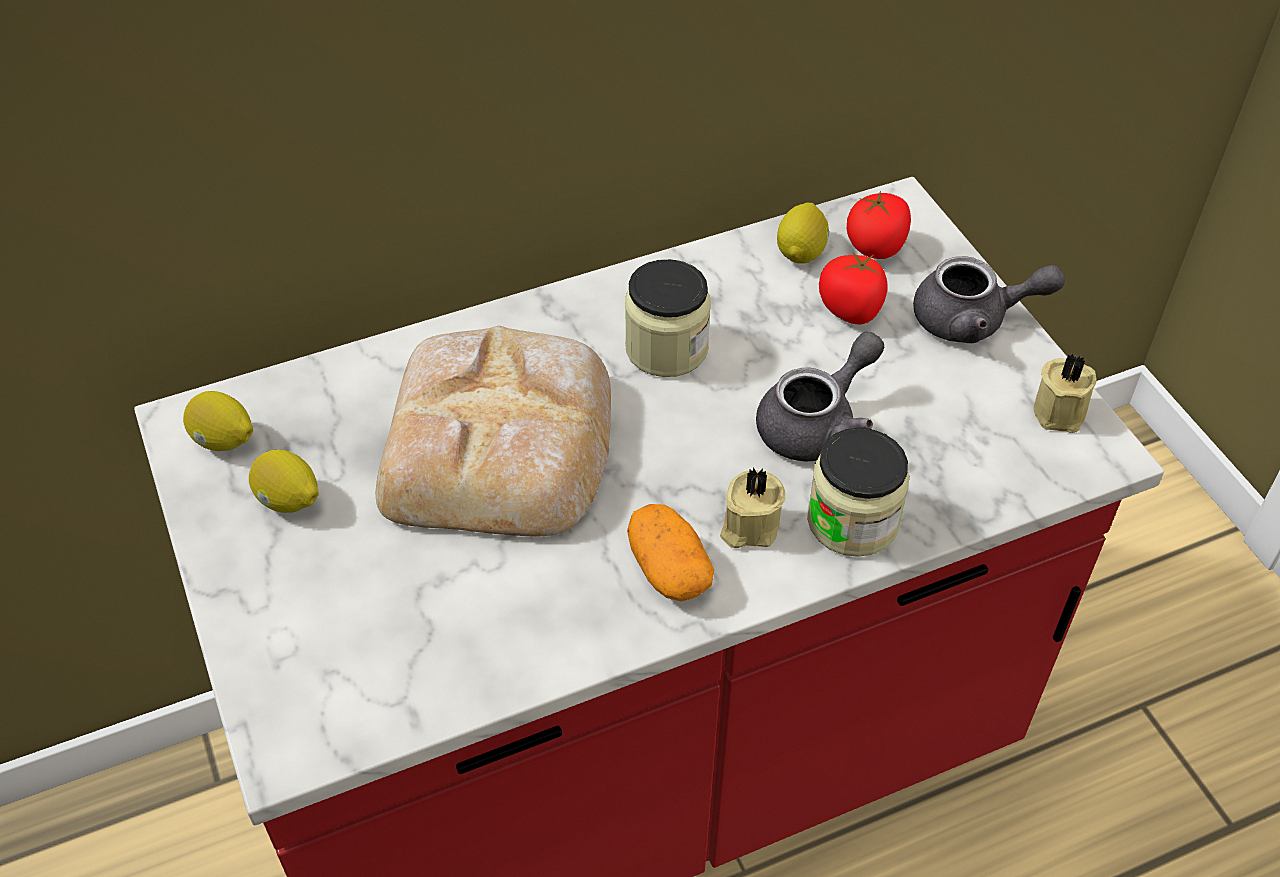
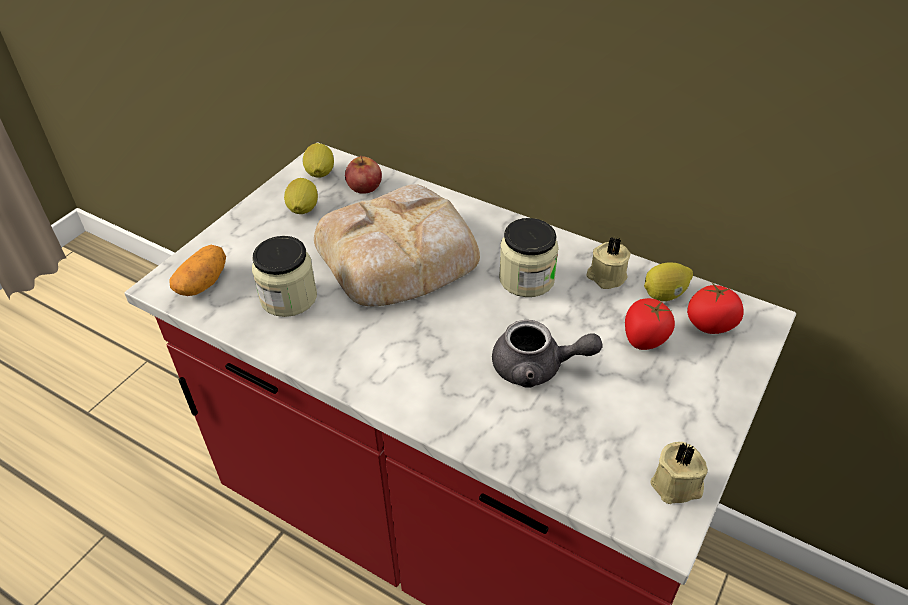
camera: 55 degrees right, 5 degrees down
(311, 405) = (364, 186): none -> apple
(669, 569) = (372, 358): potato -> potato (203, 283)
(748, 526) = (431, 376): beige candle -> beige candle (606, 276)
(852, 521) = (477, 420): jar -> jar (289, 298)
(973, 320) = (705, 400): grey teapot -> none

